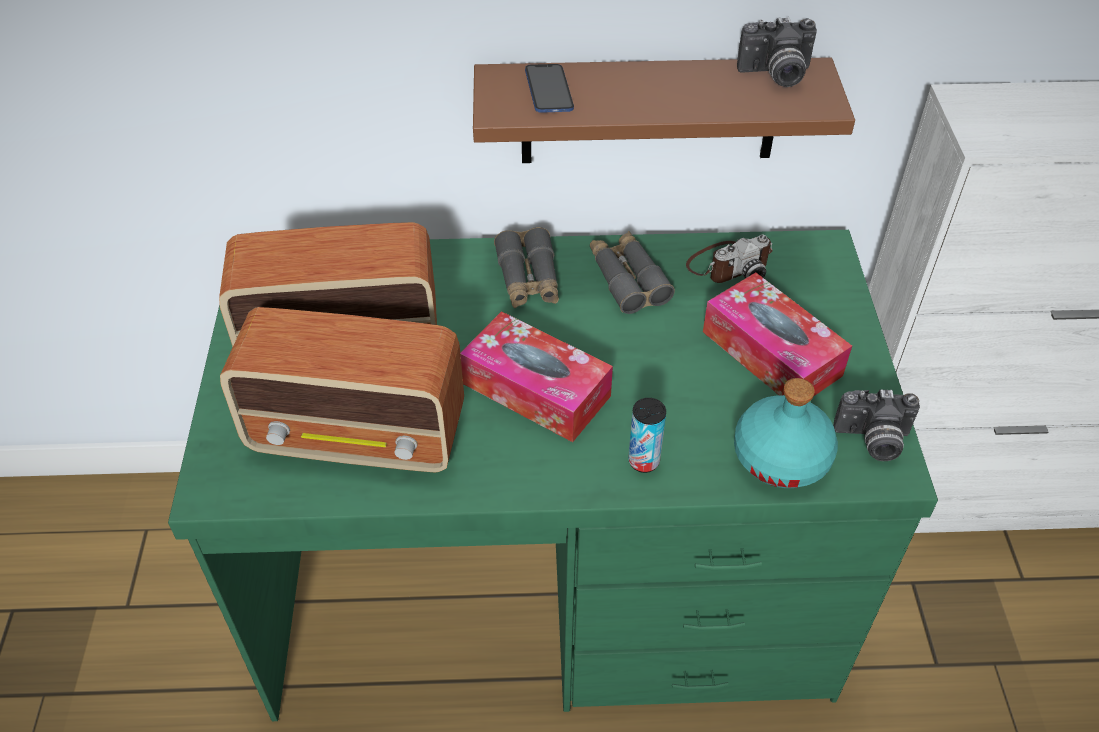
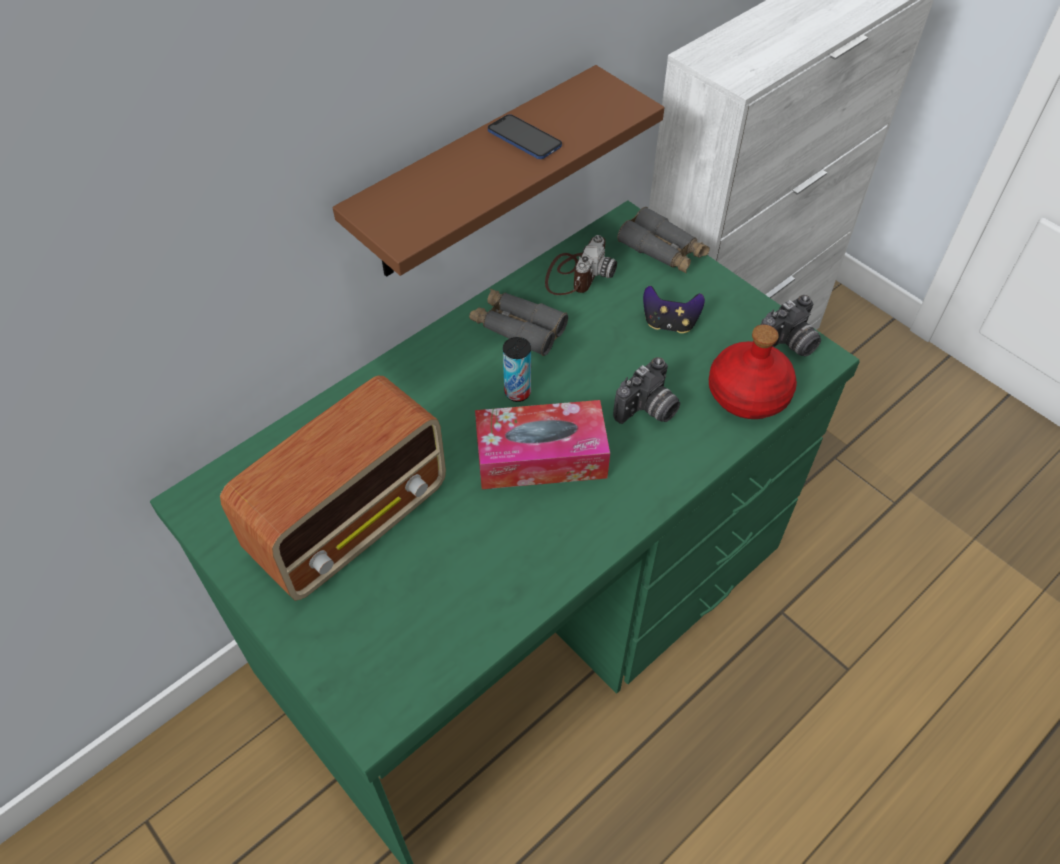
camera: 40 degrees left, 5 degrees up
(359, 436) = (446, 586): radio -> none
(528, 279) = (443, 373): grey binoculars -> grey binoculars (663, 250)
(549, 90) = (422, 197): phone -> phone (524, 139)
(643, 461) = (668, 458): can -> can (517, 392)
(771, 353) = (669, 323): tissue box -> game controller
(775, 75) = (575, 98): camera -> camera (648, 410)
(781, 456) = (747, 393): turquoise bottle -> red bottle

